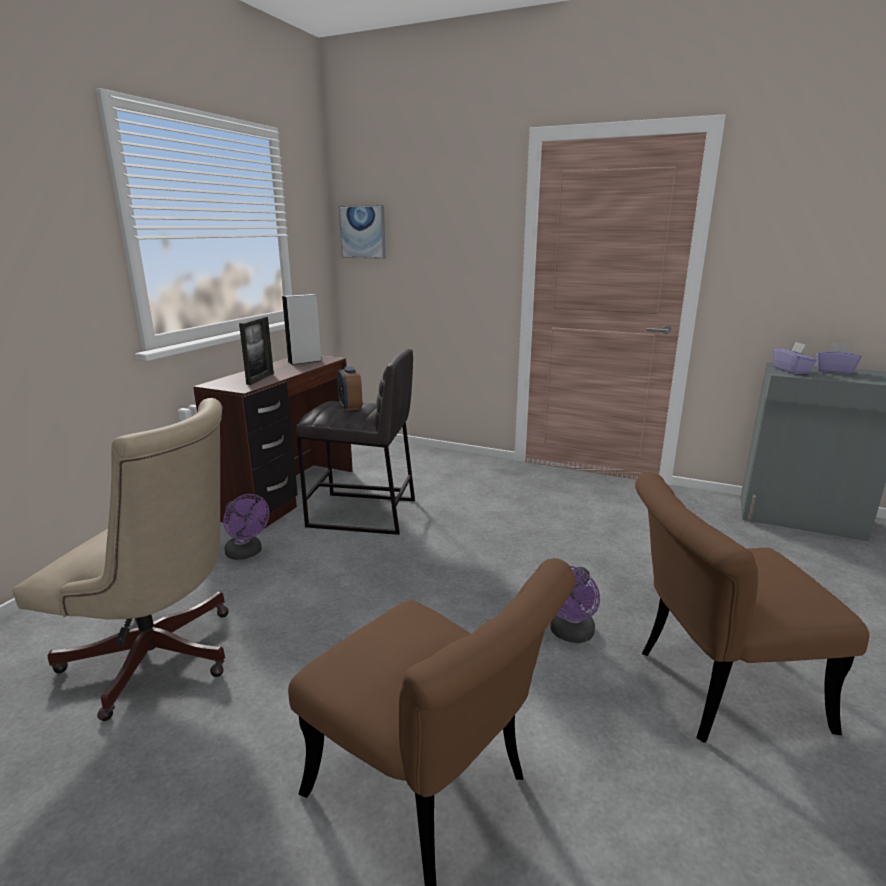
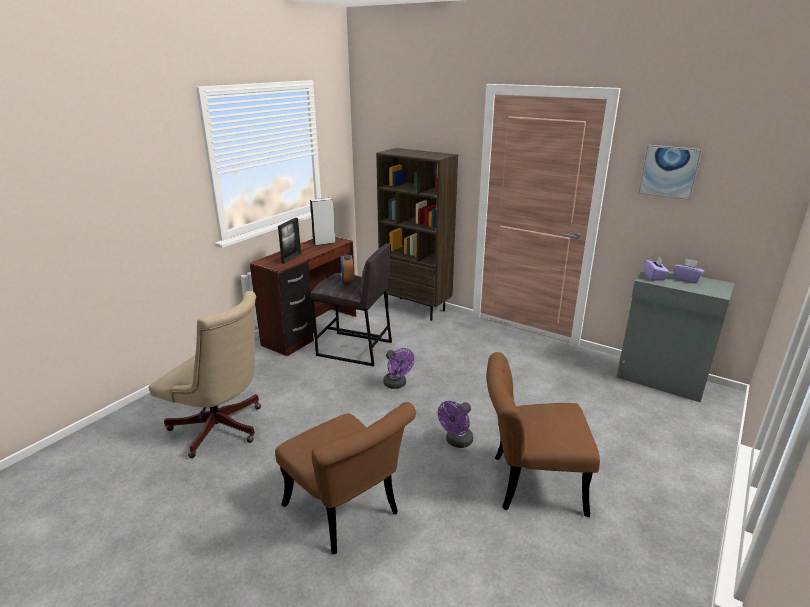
camera: 10 degrees right, 5 degrees up
(247, 553) = (277, 370): purple fan -> purple fan (397, 384)
(363, 232) = (373, 145): picture -> picture (669, 171)
(434, 457) = (416, 308): none -> brown bookcase

